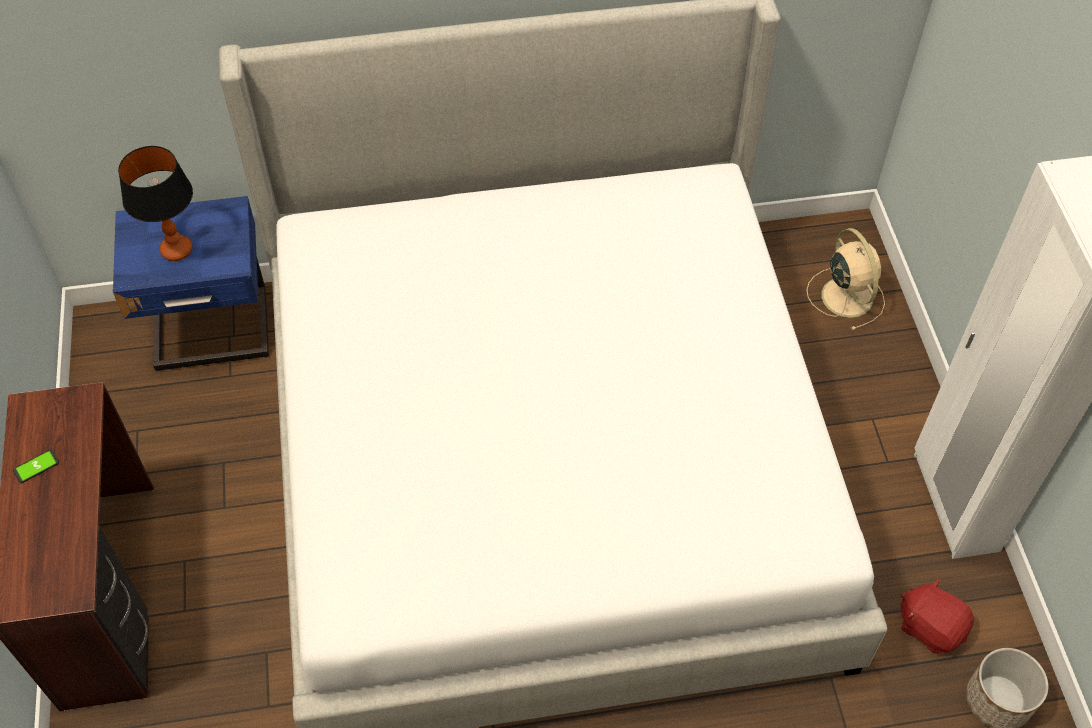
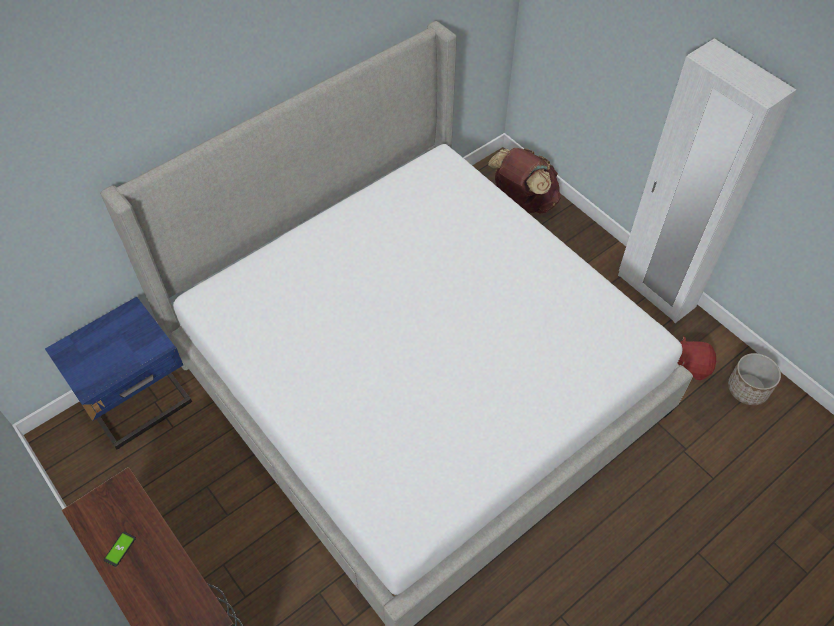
camera: 30 degrees left, 0 degrees up
(176, 250) = (110, 355): table lamp -> none
(845, 295) = (523, 202): beige fan -> brown backpack

